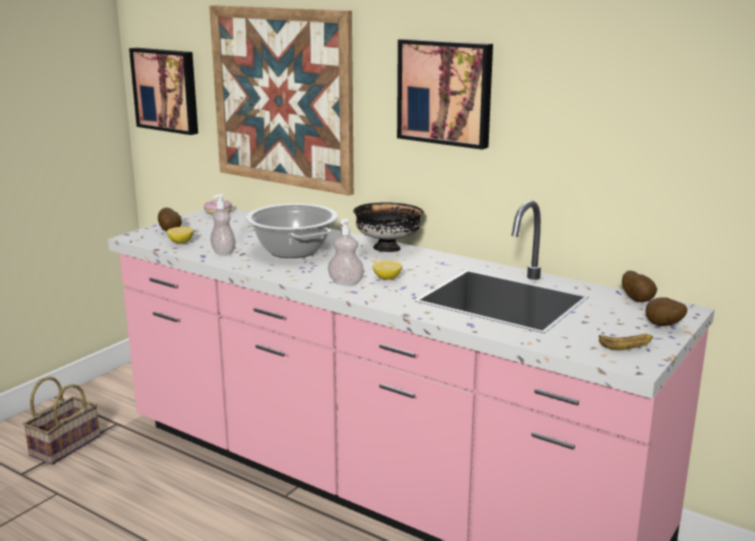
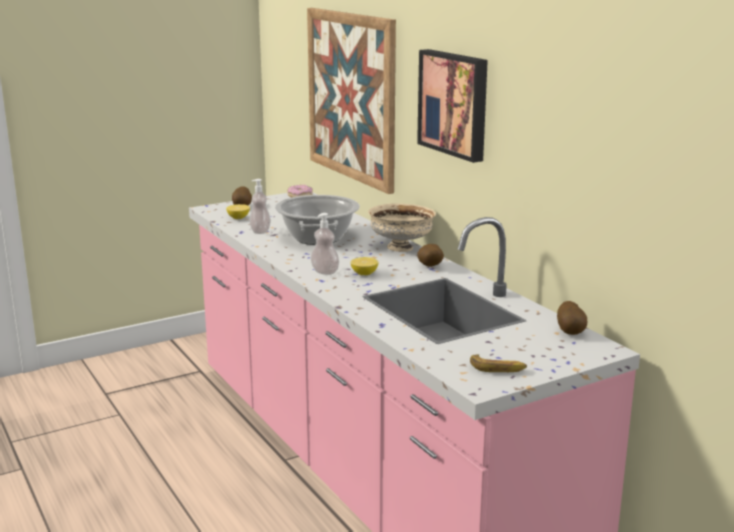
camera: 25 degrees right, 0 degrees up
(65, 445) = (151, 379): basket -> none
(167, 90) = (283, 81): picture -> none
(387, 248) = (401, 247): black bowl -> beige bowl
(662, 326) = (558, 360): potato -> potato (429, 267)

